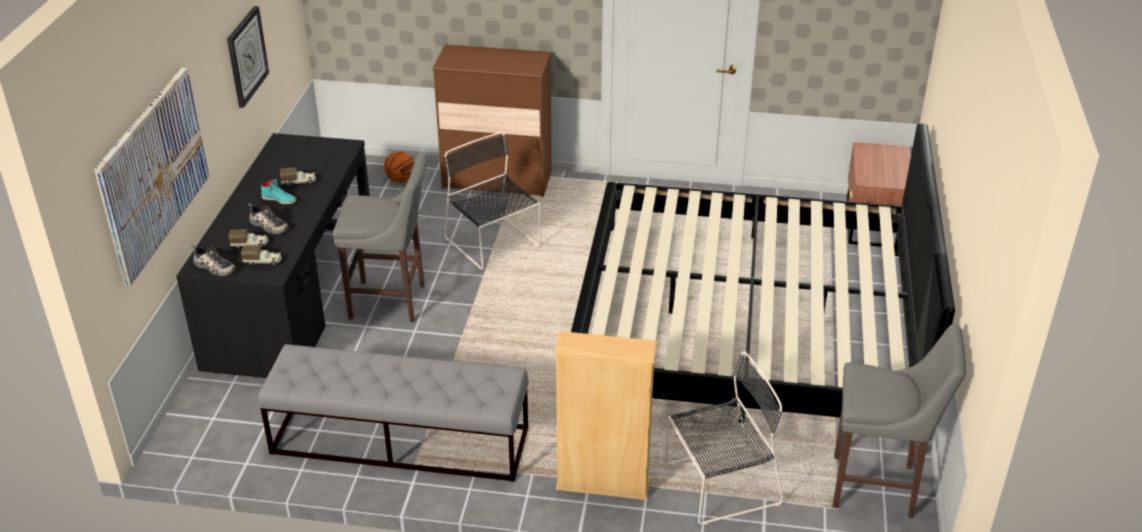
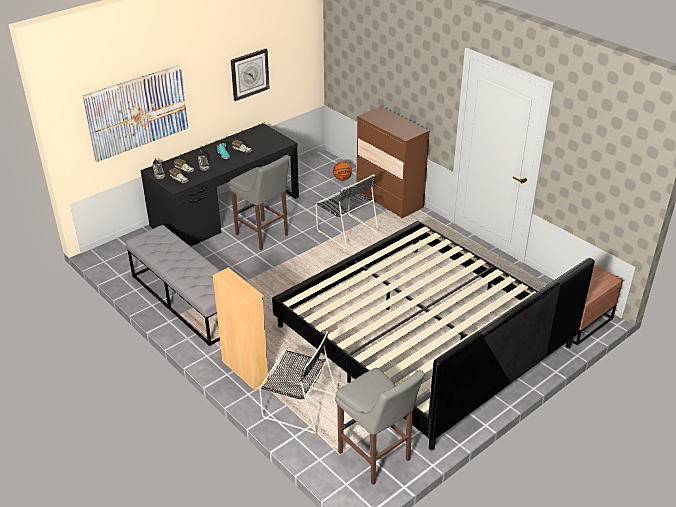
camera: 40 degrees right, 0 degrees up
(493, 243) = (346, 230): black chair -> black chair turned 135 degrees clockwise

